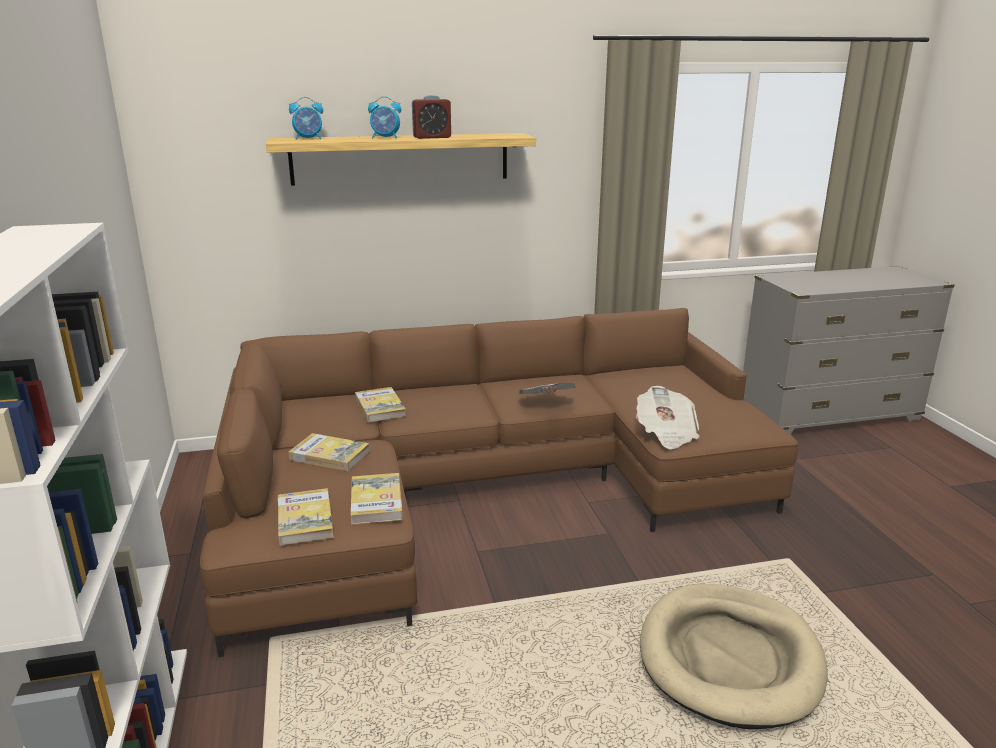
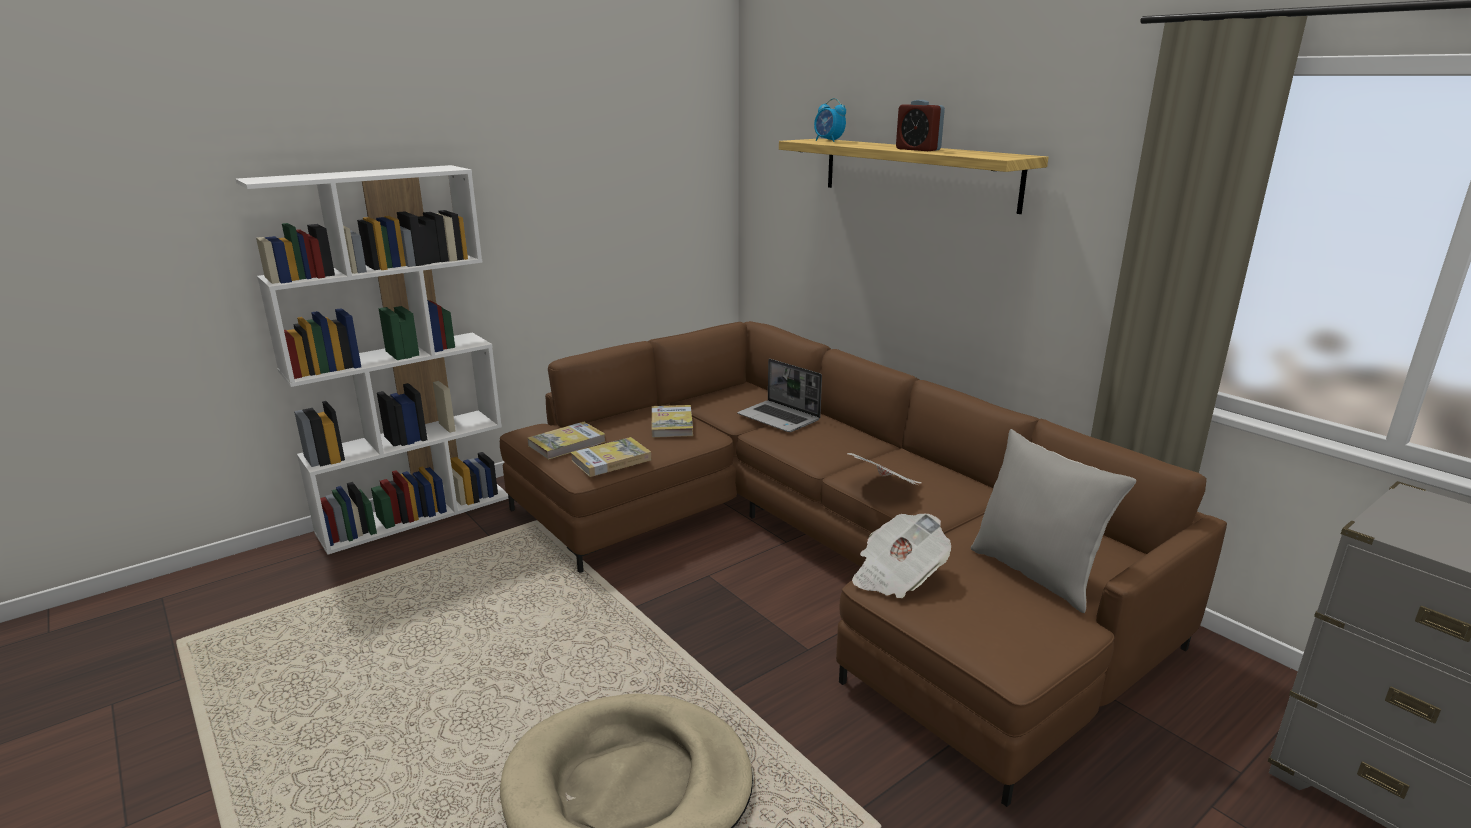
camera: 65 degrees right, 0 degrees up
(380, 407) = (779, 418): book -> laptop
(385, 138) = (881, 146): alarm clock -> none
(685, 395) = (1036, 573): none -> grey pillow

